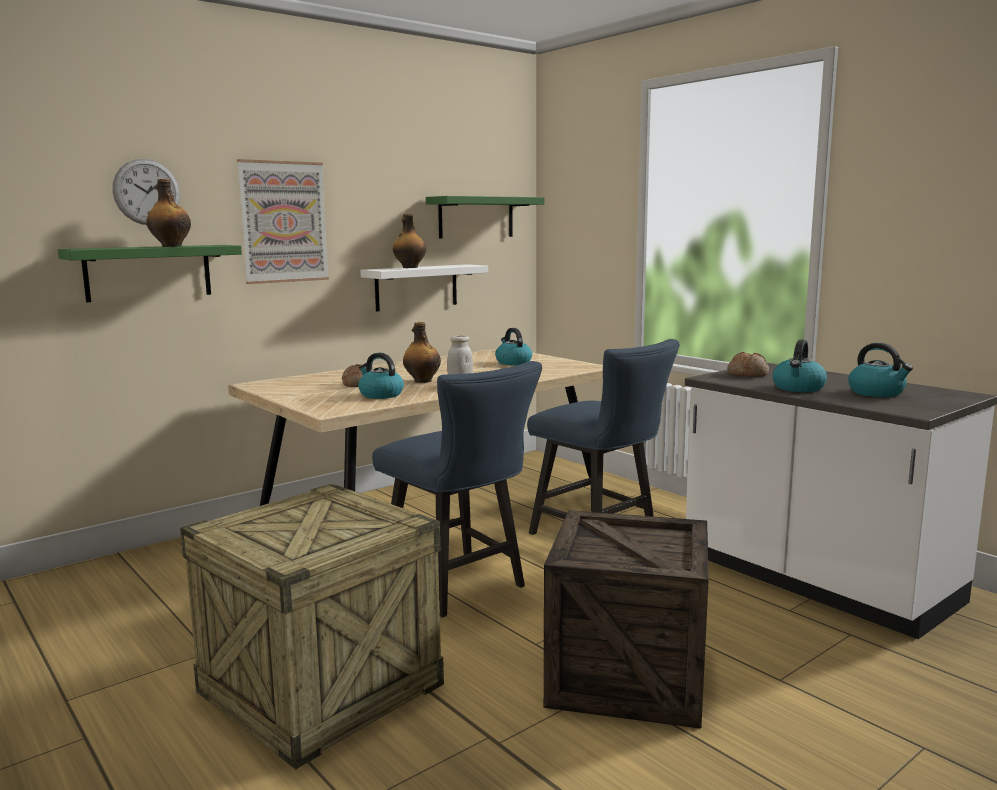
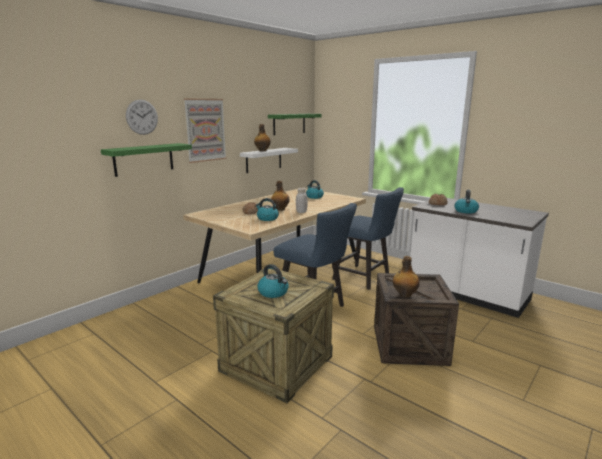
camera: 10 degrees left, 5 degrees up
(171, 246) = (157, 146): bottle -> bottle (404, 295)
(877, 393) = (500, 212): kettle -> kettle (273, 292)

